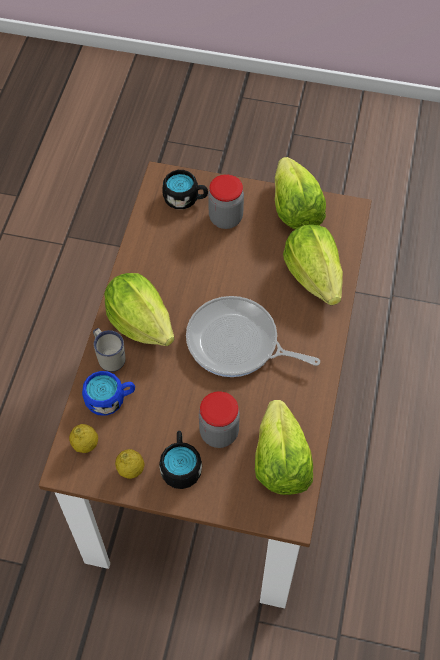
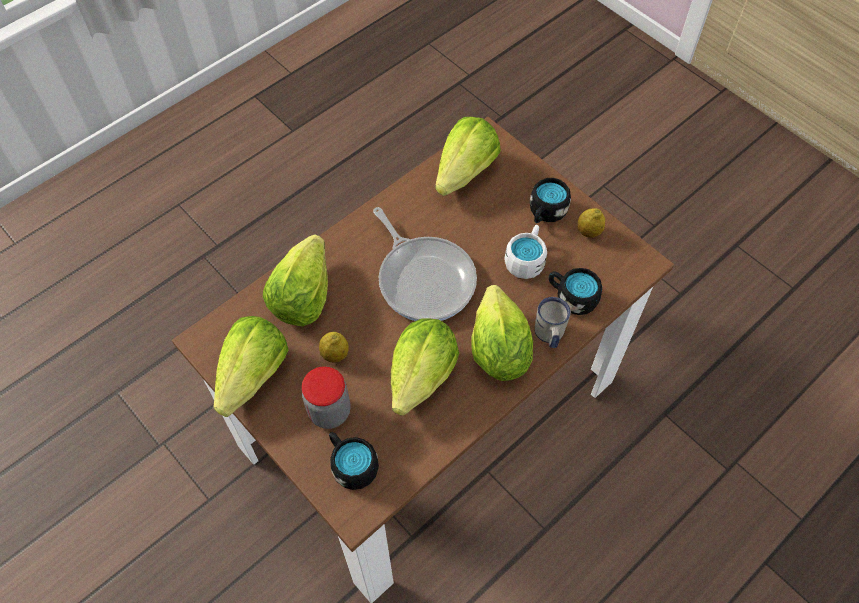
camera: 145 degrees left, 0 degrees up
(85, 444) = (616, 272): lemon -> lemon (335, 355)
(110, 399) = (571, 297): blue mug -> black mug
(168, 409) = (526, 259): none -> white mug
(182, 274) = (422, 376): none -> lettuce
(219, 432) = (497, 218): jar -> none

